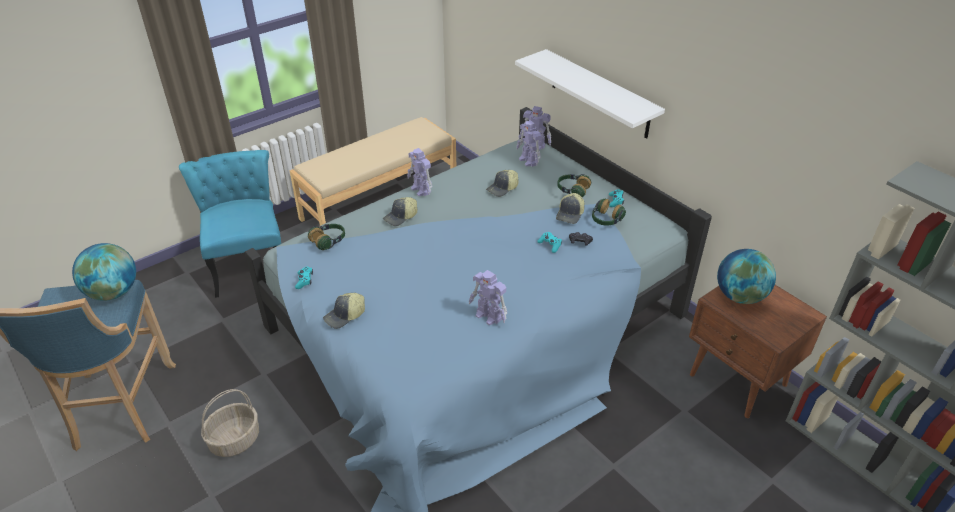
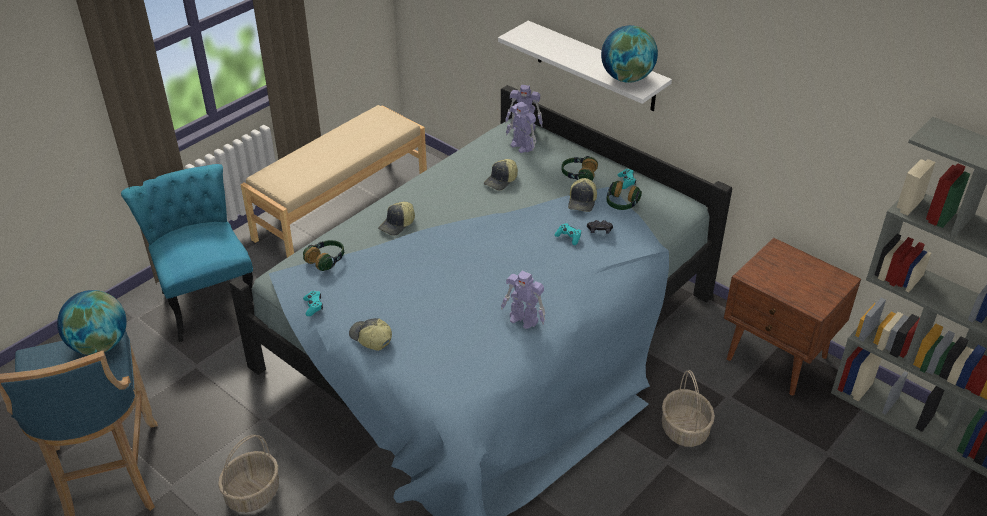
camera: 10 degrees left, 0 degrees up
(345, 316) = (370, 338): cap -> cap turned 90 degrees clockwise
(421, 190) = (411, 192): toy robot -> none
(637, 437) = (685, 430): none -> basket
(740, 296) = (772, 268): globe -> globe (627, 78)

